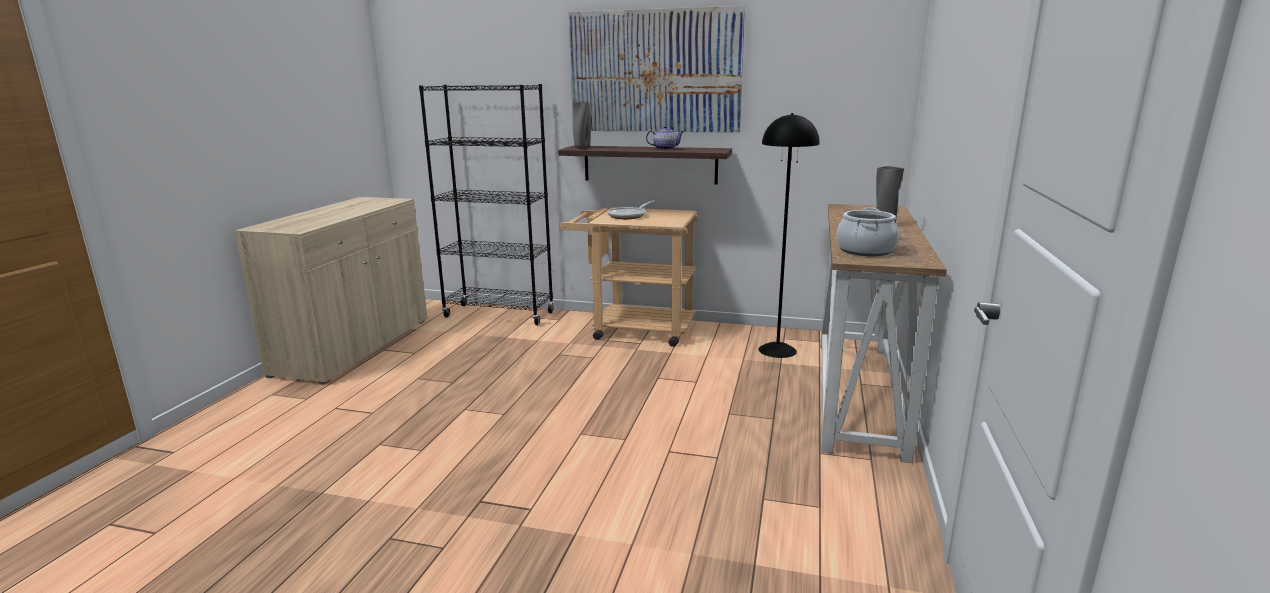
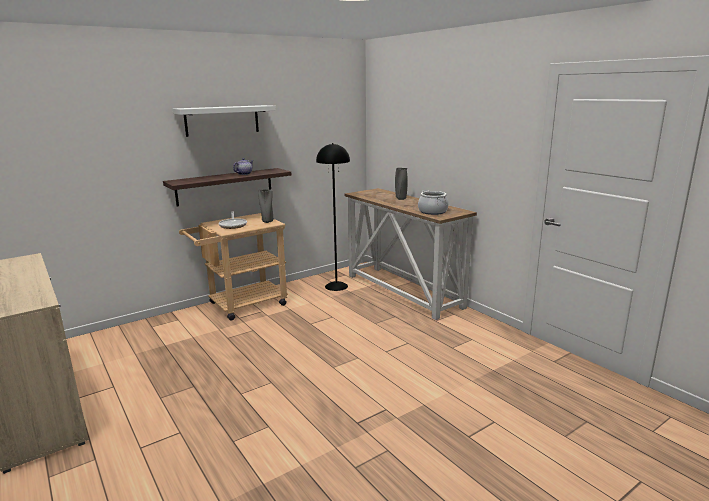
camera: 50 degrees left, 0 degrees up
(499, 315) = (122, 334): black bookcase -> none
(582, 148) = (185, 181): grey vase -> grey vase (267, 222)
(654, 71) = (222, 120): picture -> white shelf

